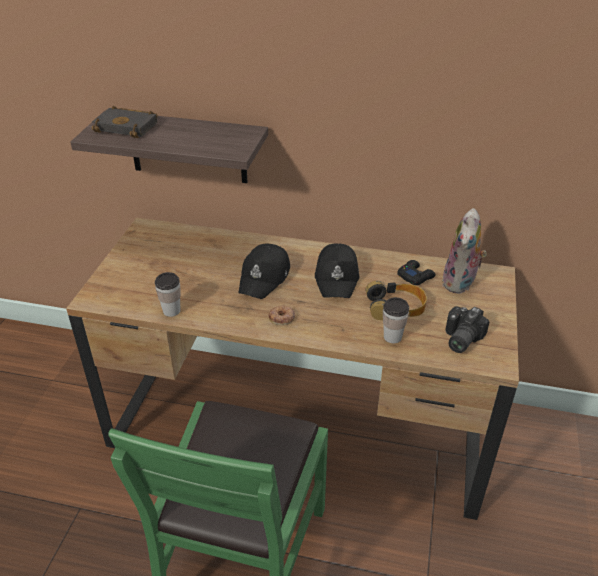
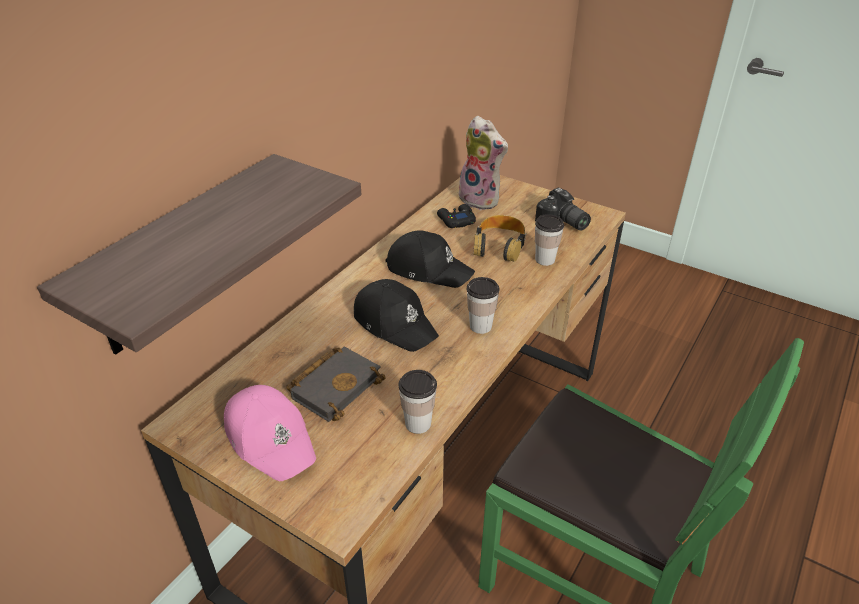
camera: 70 degrees left, 0 degrees up
(128, 126) = (144, 265): black book -> black book (336, 385)
(142, 259) = (271, 438): none -> pink cap
(282, 318) = (480, 326): donut -> cup

